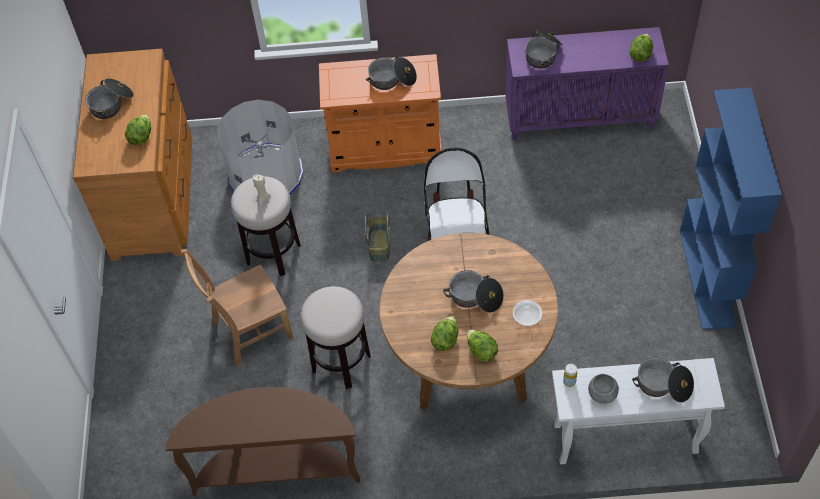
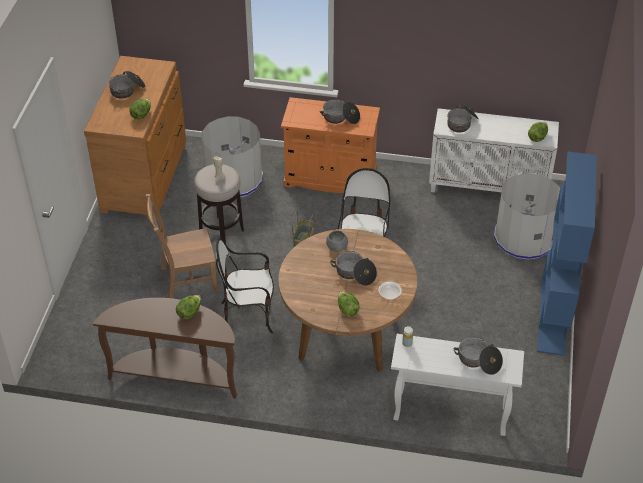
camera: 10 degrees right, 10 degrees down
(341, 362) = (248, 315): stool -> chair
(445, 339) = (322, 296): lettuce -> lettuce (189, 312)
(580, 117) = (489, 186): purple cabinet -> white cabinet
(602, 394) = (429, 357): grey bowl -> grey bowl (337, 247)
(642, 177) = (524, 237): none -> grey trash can

